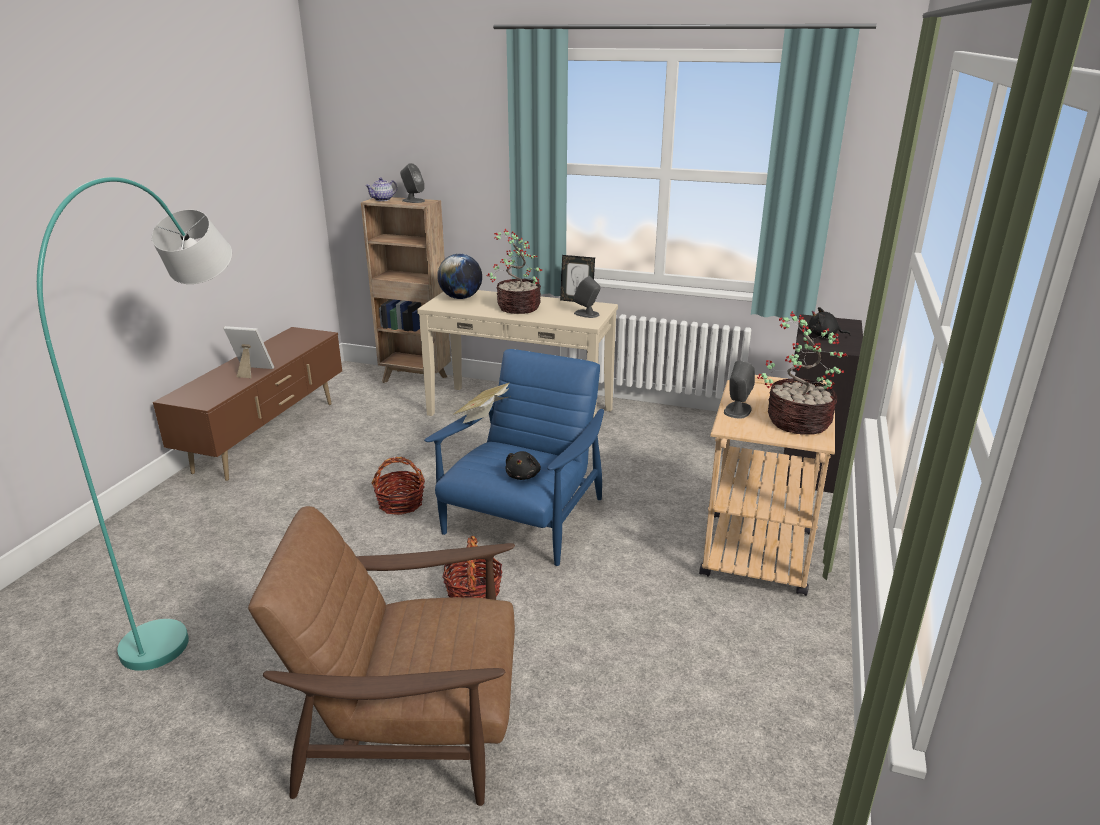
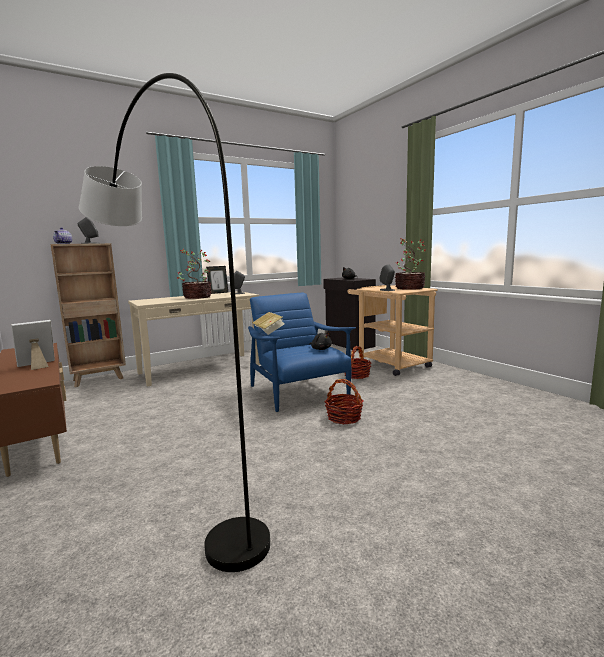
camera: 50 degrees left, 15 degrees down
(211, 573) = (178, 496): turquoise floor lamp -> grey floor lamp
(401, 503) = (225, 414): basket -> basket (356, 375)
(411, 725) = (441, 460): brown armchair -> none
(461, 298) = (151, 300): globe -> none

